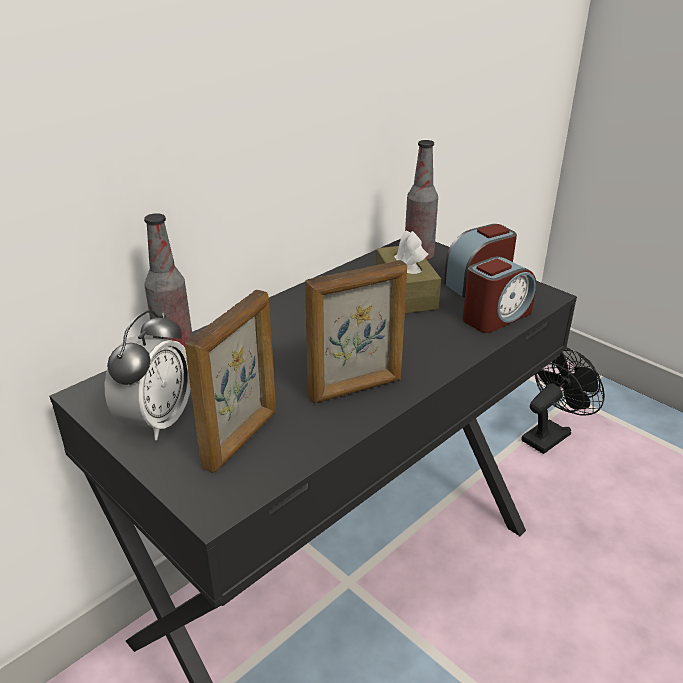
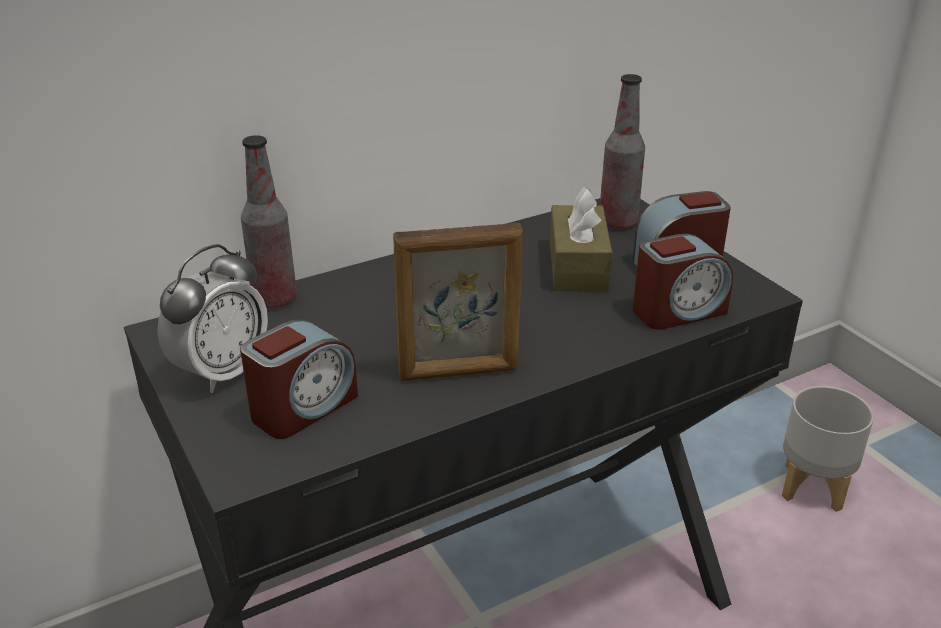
camera: 15 degrees right, 0 degrees up
(242, 439) = (303, 407): picture frame -> alarm clock
(550, 434) = (811, 487): black fan -> grey planter

